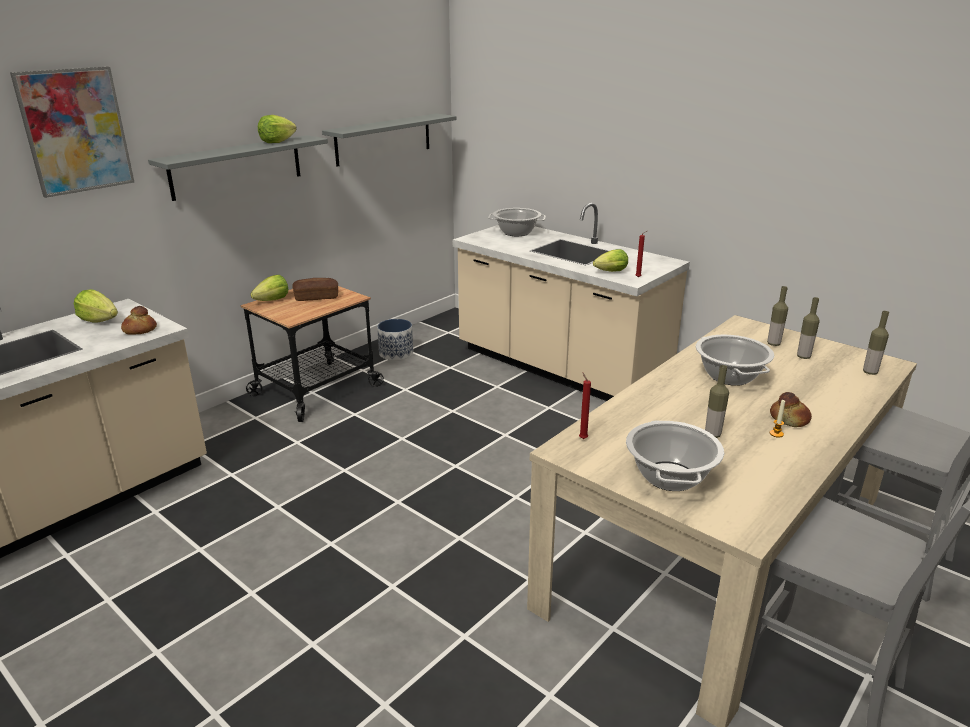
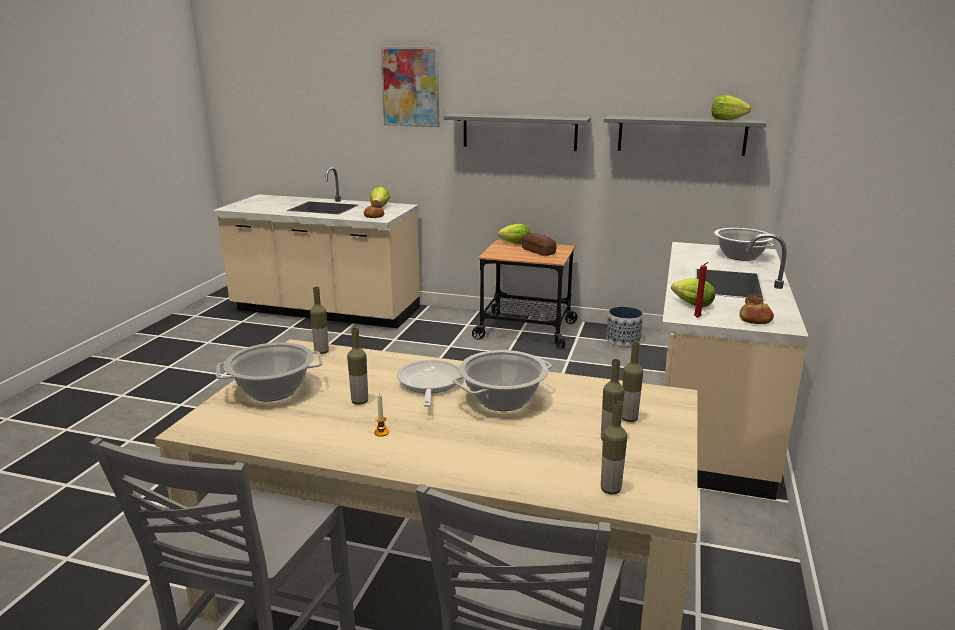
camera: 65 degrees right, 5 degrees down
(277, 142) = (550, 116): lettuce -> lettuce (727, 119)
(582, 438) = (321, 352): red candle -> bottle
(688, 399) = (429, 384): none -> frying pan
(790, 419) = (422, 438): bread -> bread (755, 319)

